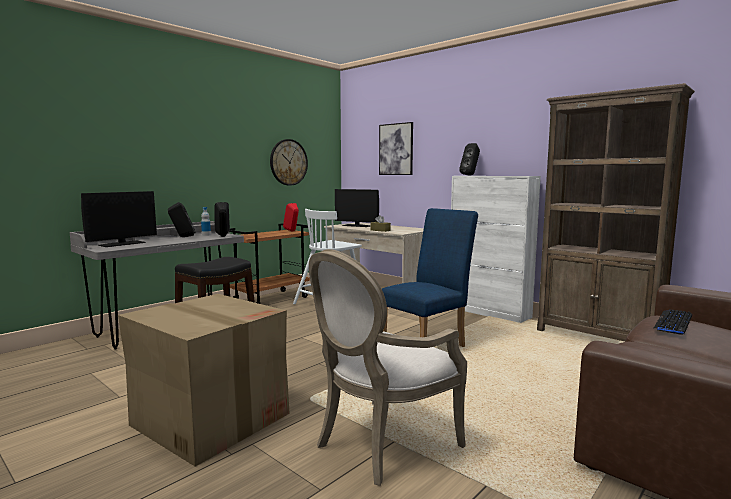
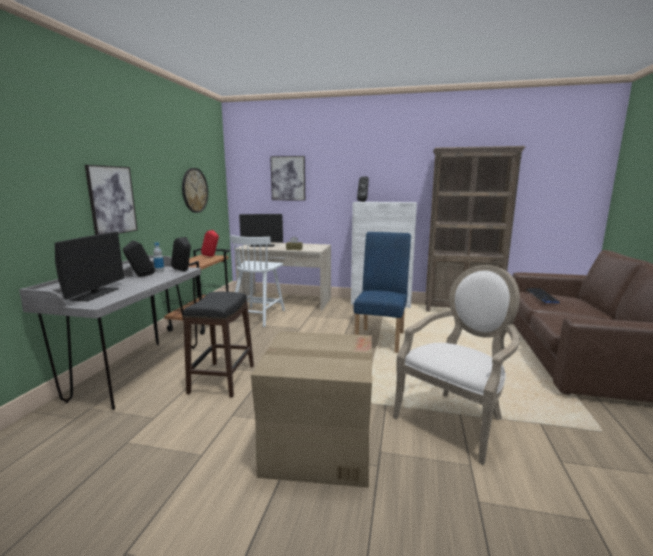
camera: 30 degrees left, 5 degrees up
(177, 166) = (112, 200): none -> picture
(379, 444) = (456, 419): armchair -> armchair turned 150 degrees counterclockwise

